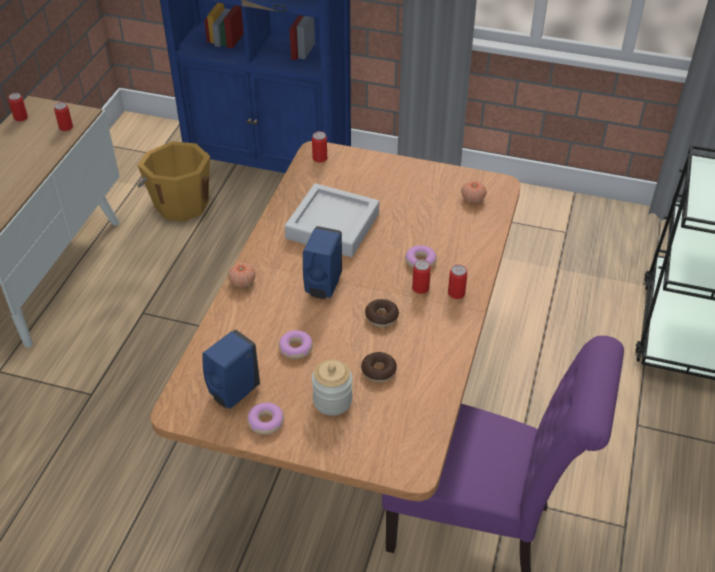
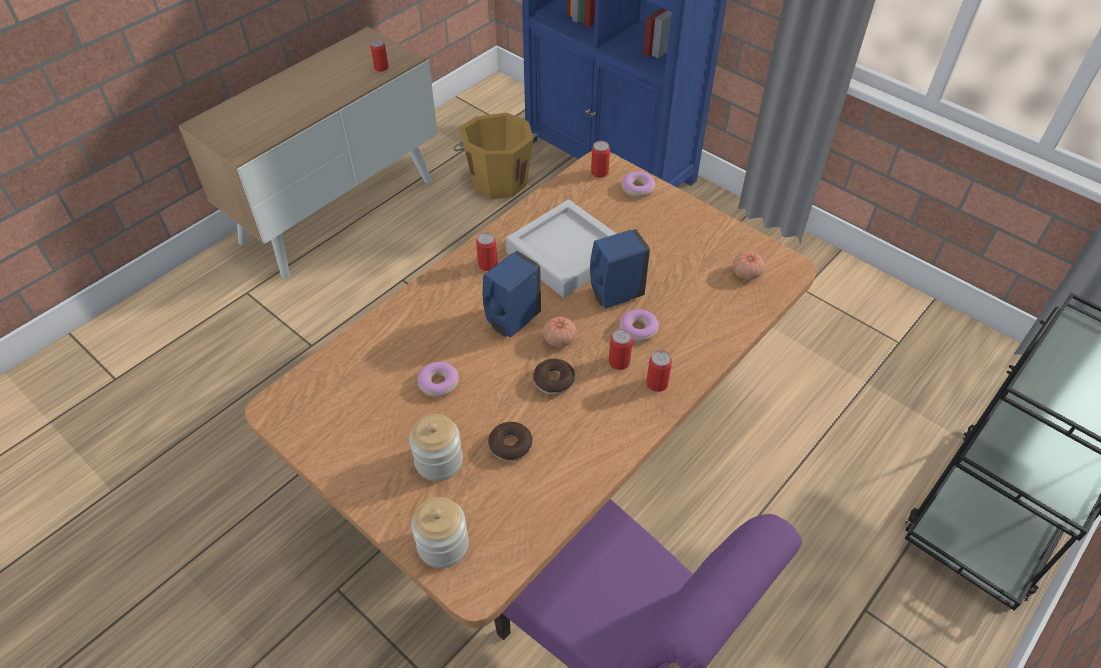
camera: 25 degrees right, 5 degrees up
(21, 118) = (347, 47): can -> can (487, 265)
(233, 393) = (342, 410): blue soap dispenser -> blue soap dispenser (614, 295)
(242, 281) = (432, 286): tomato -> tomato (559, 339)
(266, 422) = (354, 457): donut -> donut (638, 188)
(373, 453) = (443, 545): none -> jar

